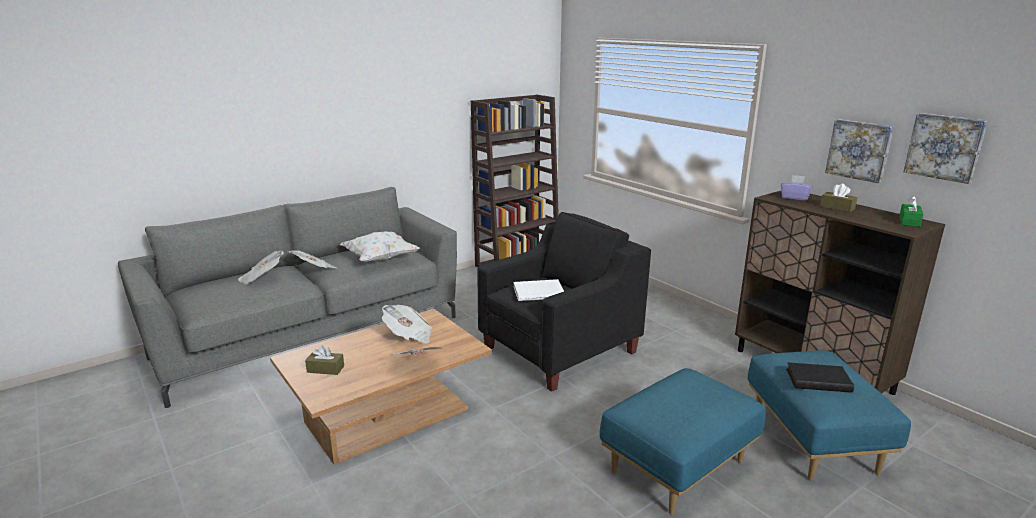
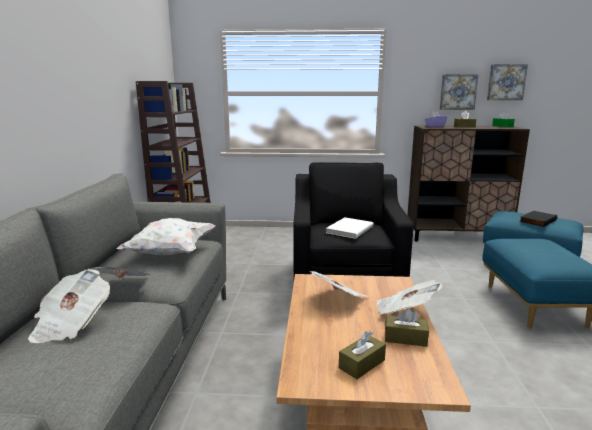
camera: 50 degrees left, 5 degrees down
(375, 374) = (405, 338): none -> brown tissue box

